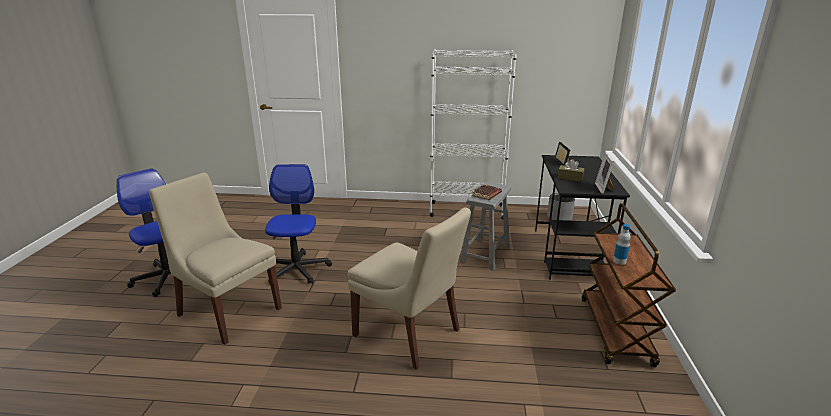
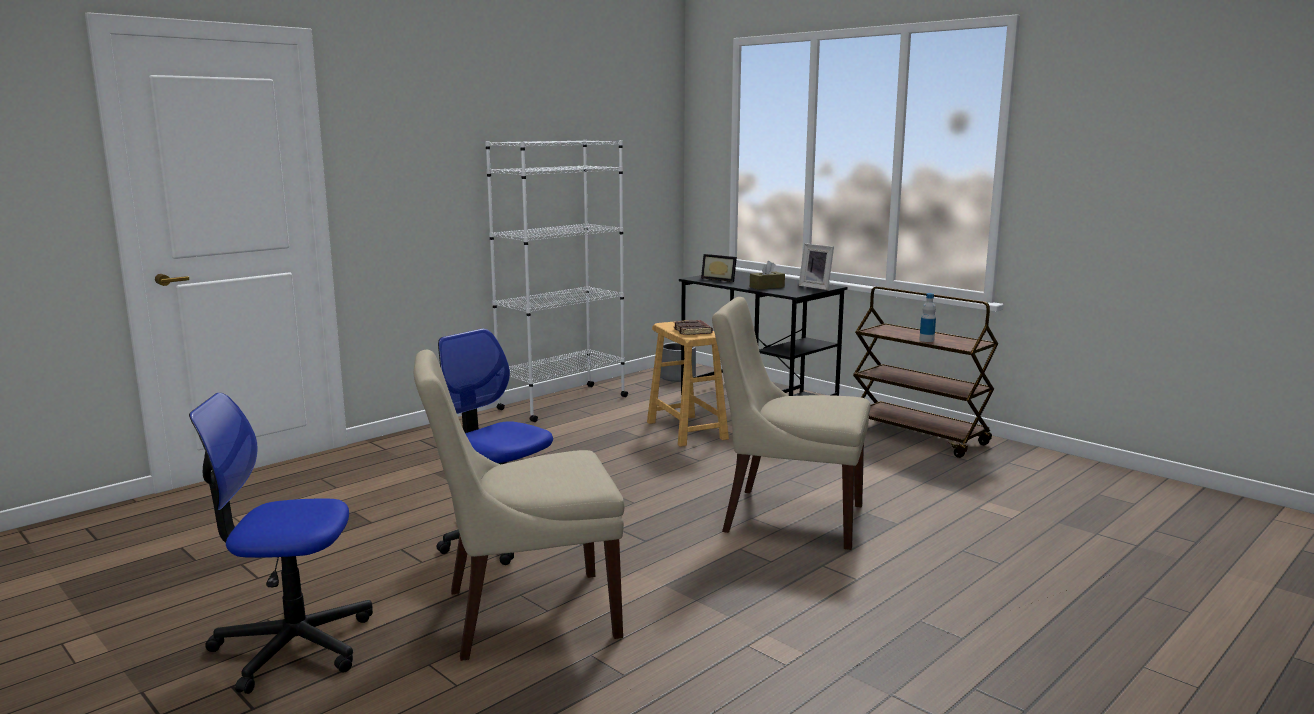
camera: 50 degrees left, 10 degrees down
(409, 334) = (788, 517): beige chair -> beige chair turned 150 degrees counterclockwise
(485, 254) = (686, 430): grey stool -> brown stool

